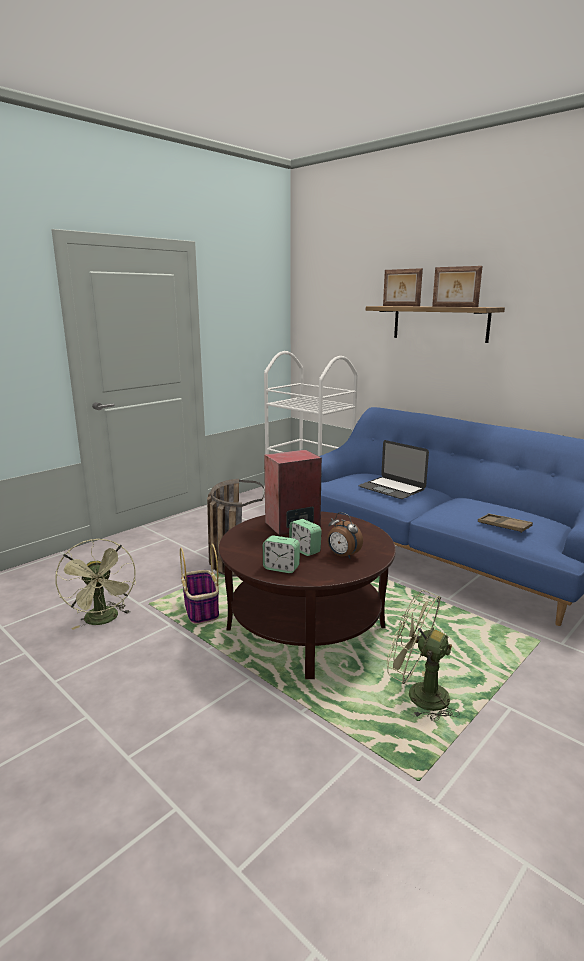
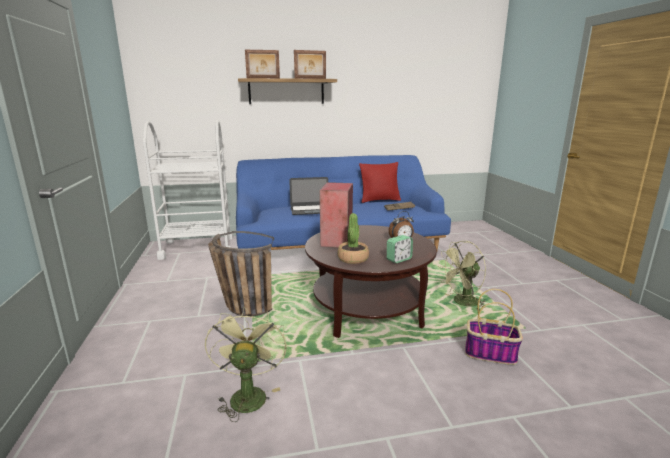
camera: 55 degrees left, 0 degrees up
(103, 620) = (247, 394): green fan -> green fan turned 105 degrees counterclockwise
(201, 610) = (297, 340): basket -> basket (491, 353)
(251, 546) = (353, 259): none -> potted plant
(304, 550) = (381, 248): alarm clock -> none
(520, 507) = (379, 200): none -> red pillow

